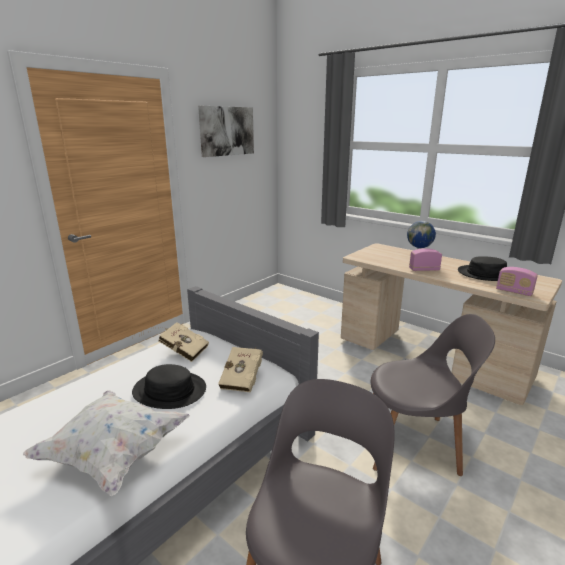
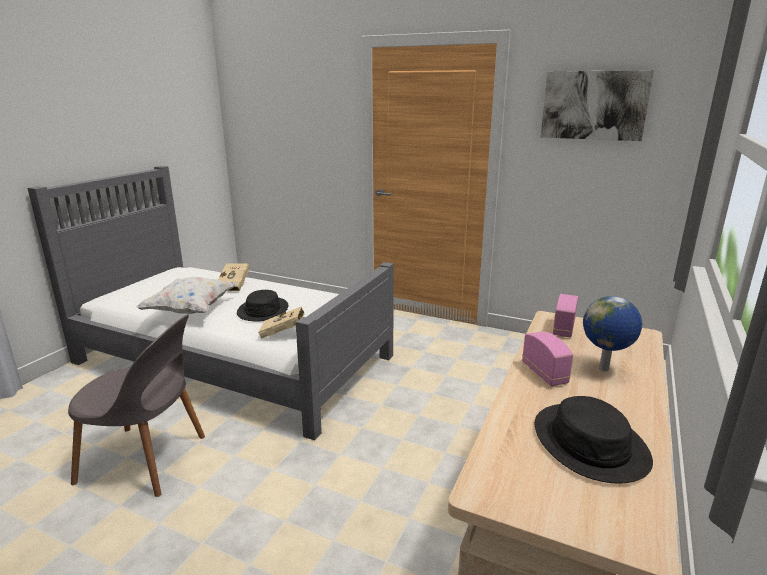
camera: 75 degrees right, 0 degrees up
(183, 351) = (324, 303): beige book -> beige book (235, 285)
(414, 443) = (316, 524): grey chair -> none
(514, 292) = (498, 466): radio -> radio (563, 328)

